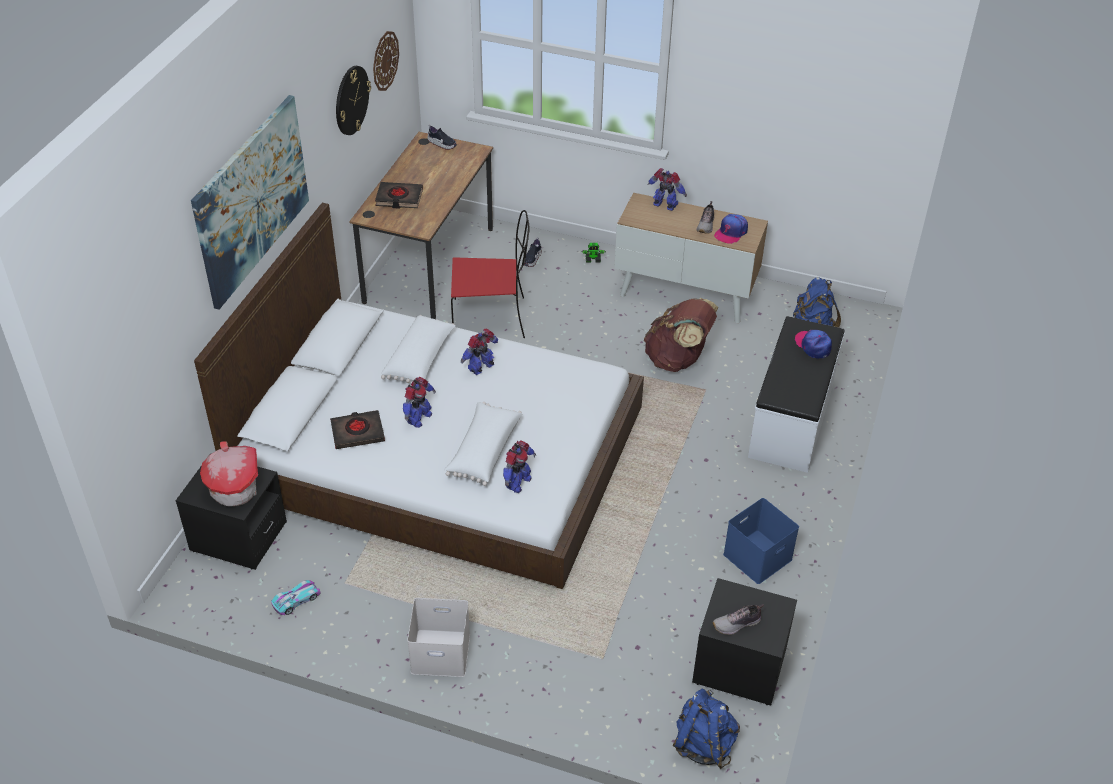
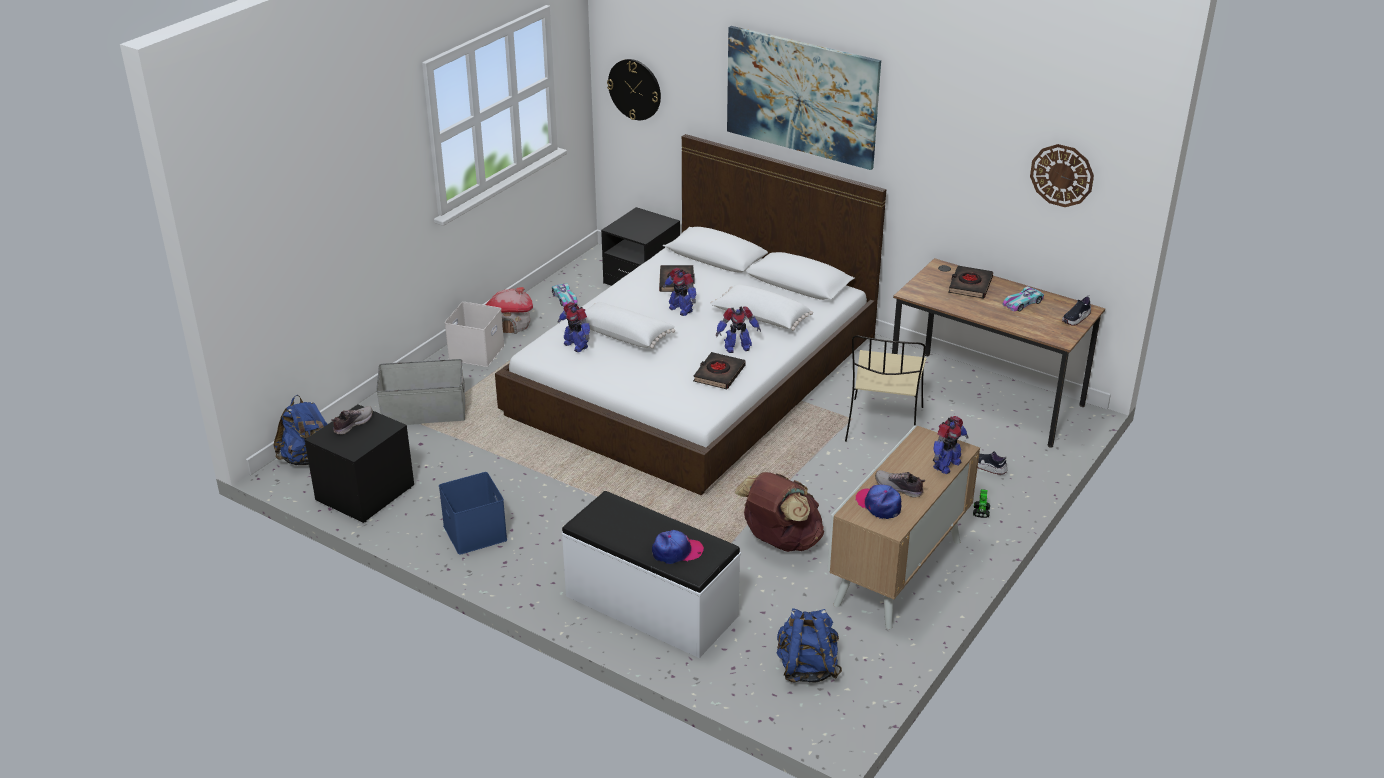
camera: 105 degrees right, 10 degrees down
(235, 489) = (634, 227): toy house -> toy house (510, 325)
(351, 100) = (982, 155): wall clock -> wall clock (635, 89)
(423, 170) = (1022, 303): none -> toy car
(482, 367) = (737, 348): toy robot -> toy robot turned 105 degrees clockwise
(491, 318) = (884, 426): red chair -> beige chair
(533, 372) = (719, 374): none -> black book
(579, 664) = (423, 412): none -> grey storage box
(737, 624) = (352, 424): shoe -> shoe turned 45 degrees clockwise

